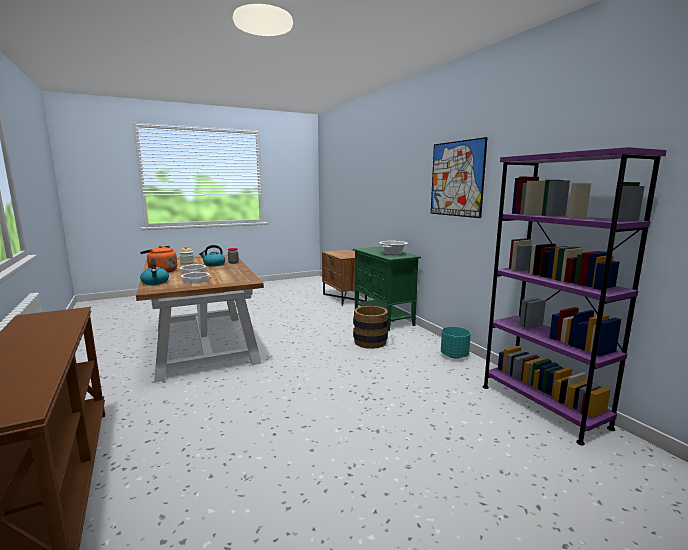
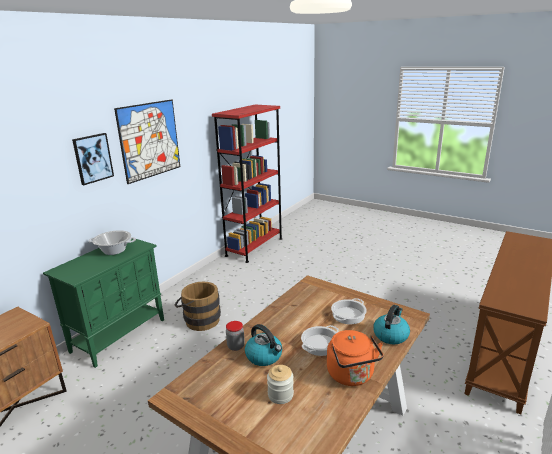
camera: 120 degrees left, 10 degrees up
(415, 183) = (93, 158): none -> picture
(454, 355) = (204, 278): turquoise planter -> none
(542, 406) = (254, 247): purple bookcase -> red bookcase

